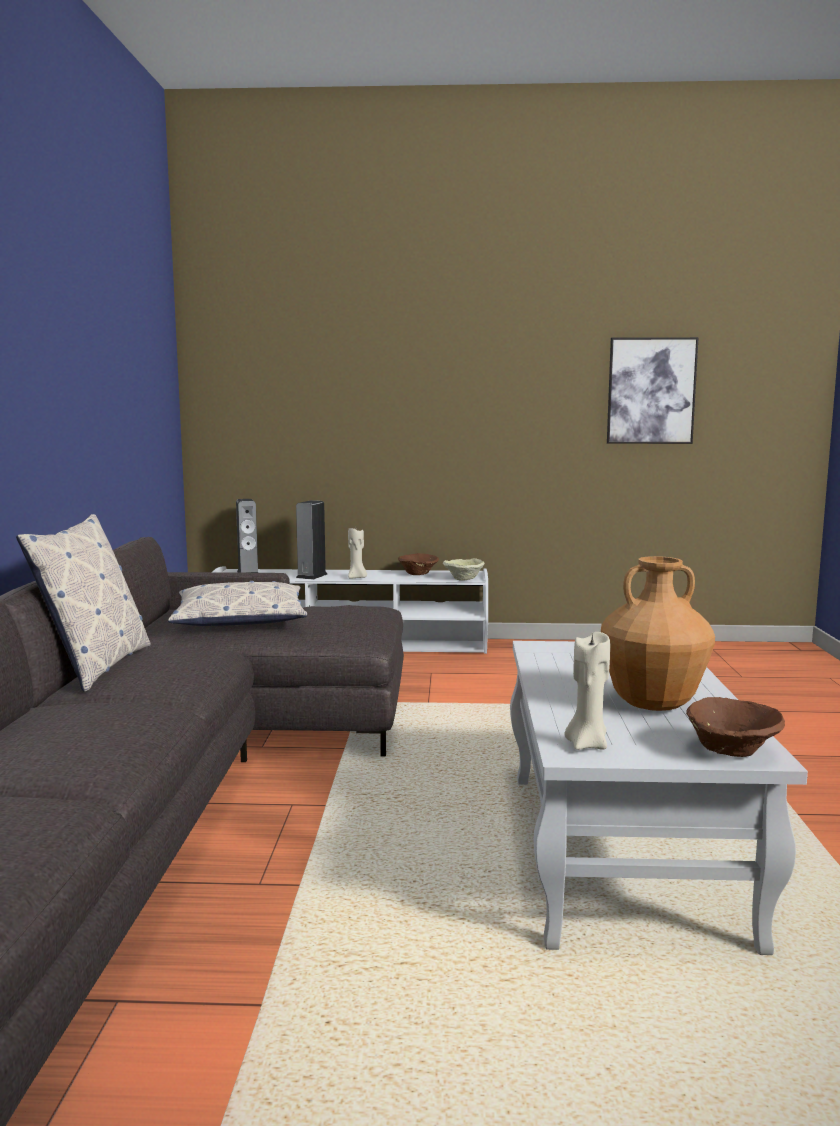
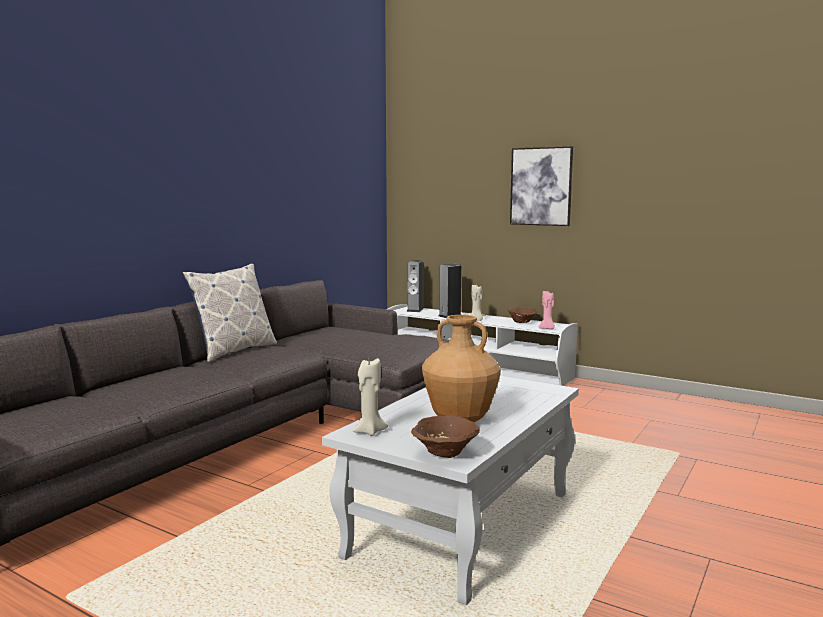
camera: 30 degrees right, 0 degrees up
(240, 619) = (346, 336): pillow -> none
(462, 579) = (547, 329): beige bowl -> pink candle
(651, 391) = (719, 187): picture -> picture (541, 186)

